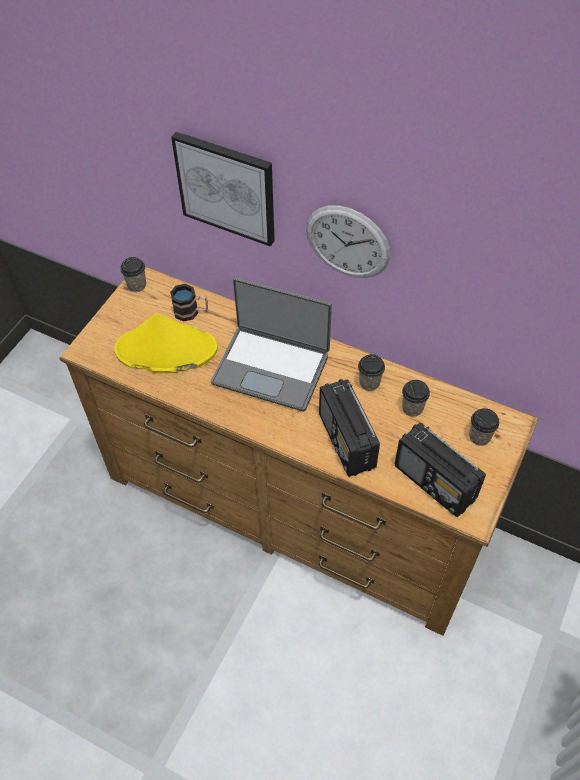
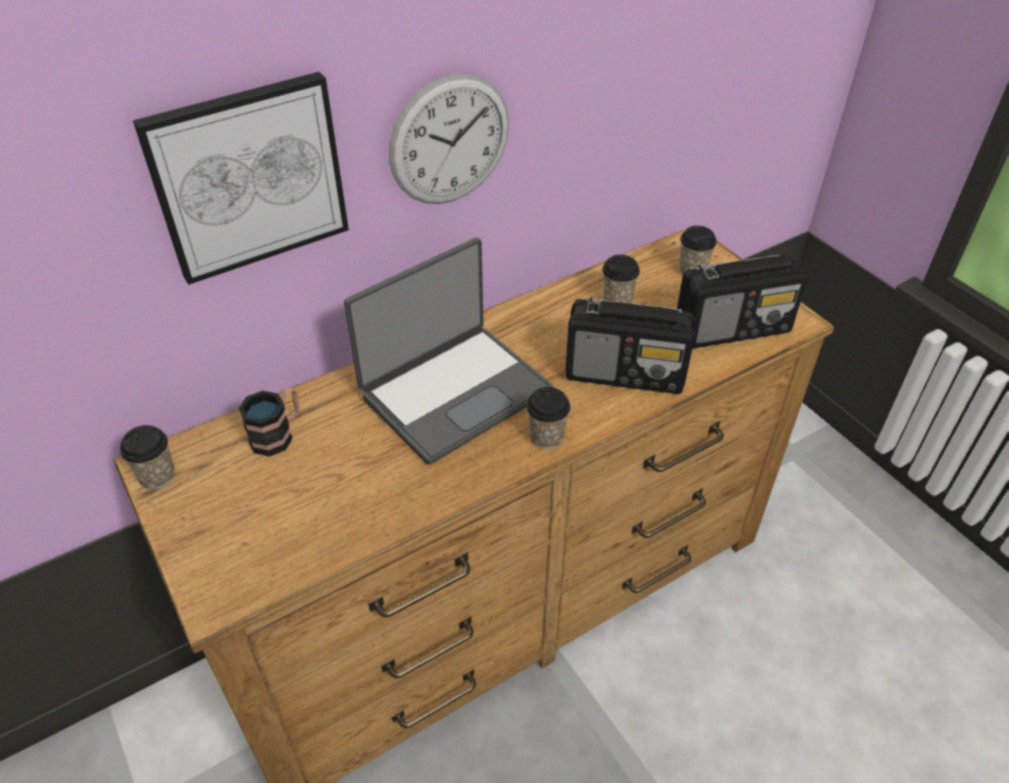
camera: 60 degrees left, 10 degrees down
(165, 350) = (318, 492): yellow hat -> none
(369, 383) = (553, 318): cup -> cup (546, 437)

